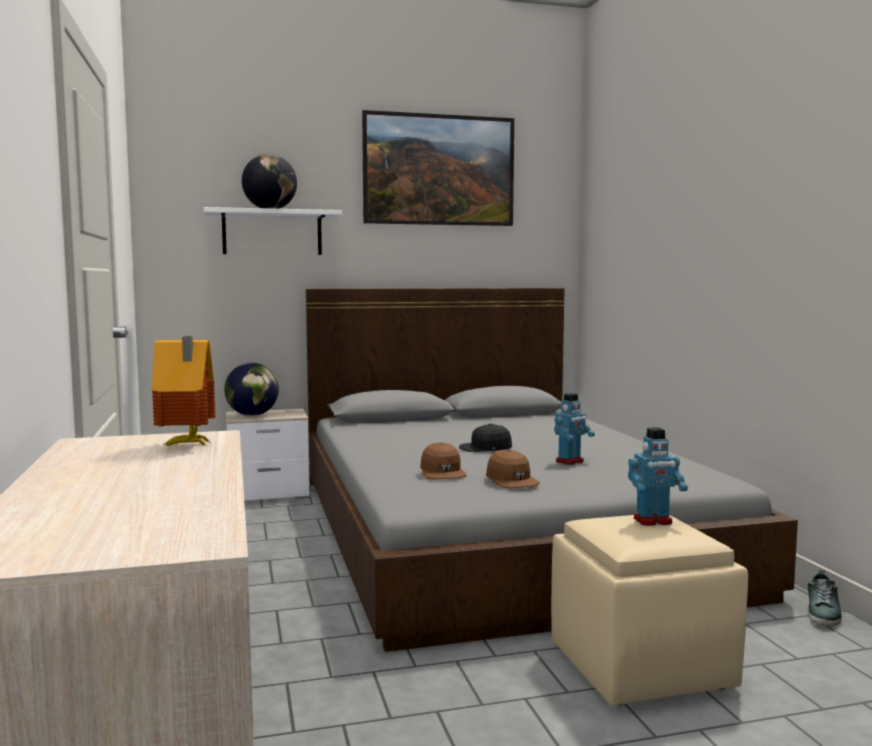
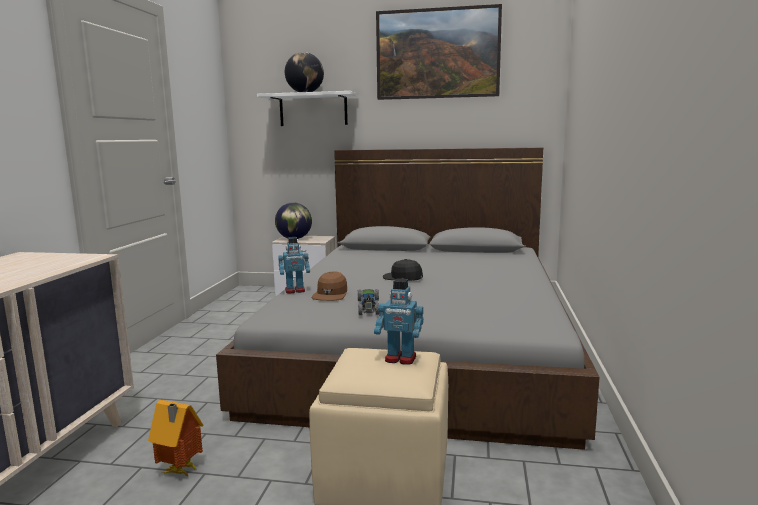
camera: 25 degrees right, 5 degrees up
(186, 446) = (54, 263): toy house -> toy house (179, 472)
(511, 480) = (368, 307): brown cap -> toy car
(570, 461) = (448, 296): toy robot -> toy robot (295, 291)
(823, 613) = (613, 468): shoe -> none

